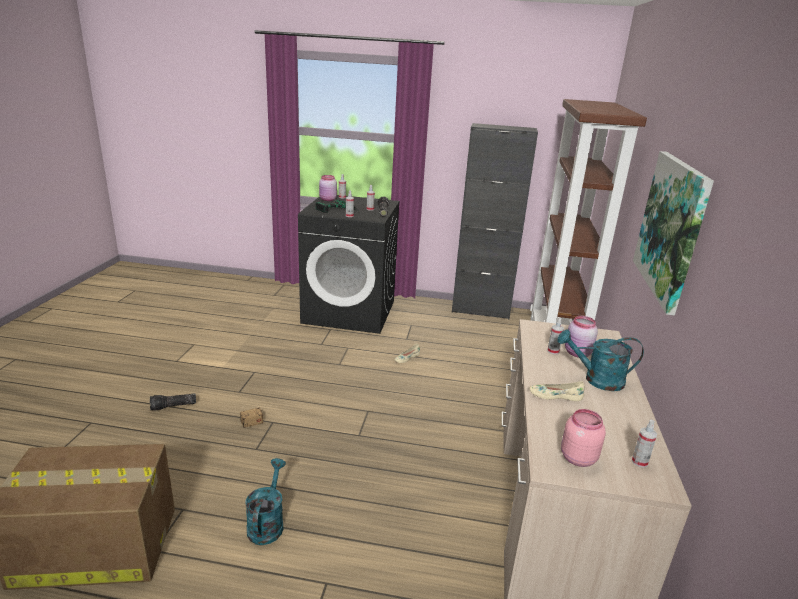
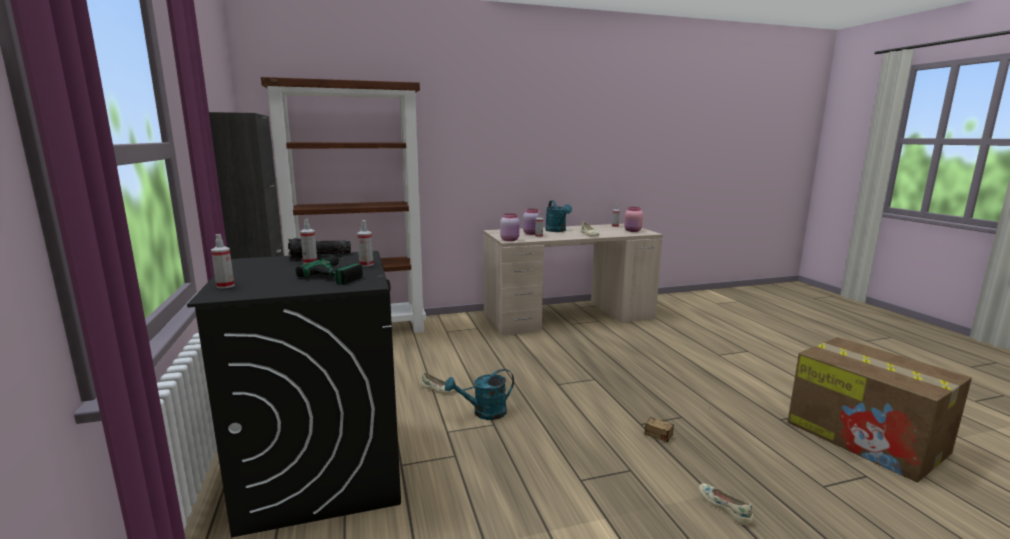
camera: 115 degrees left, 10 degrees down
(173, 406) = (724, 507): flashlight -> beige shoe
(267, 523) = (724, 383): turquoise watering can -> turquoise watering can (484, 413)
(327, 199) = (256, 290): pink jar -> pink jar (510, 240)
(671, 227) = (513, 144): picture -> none

